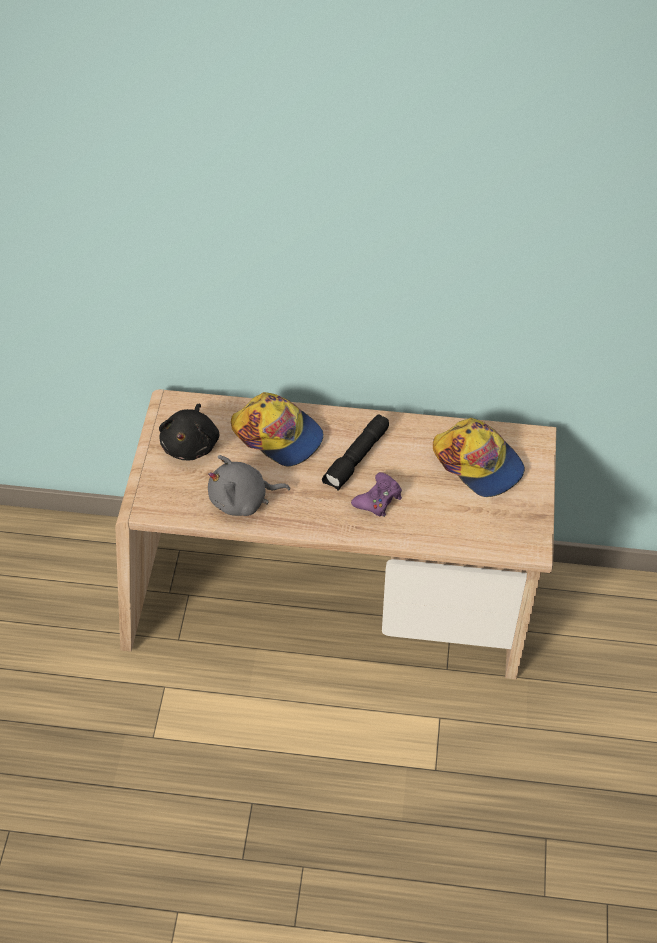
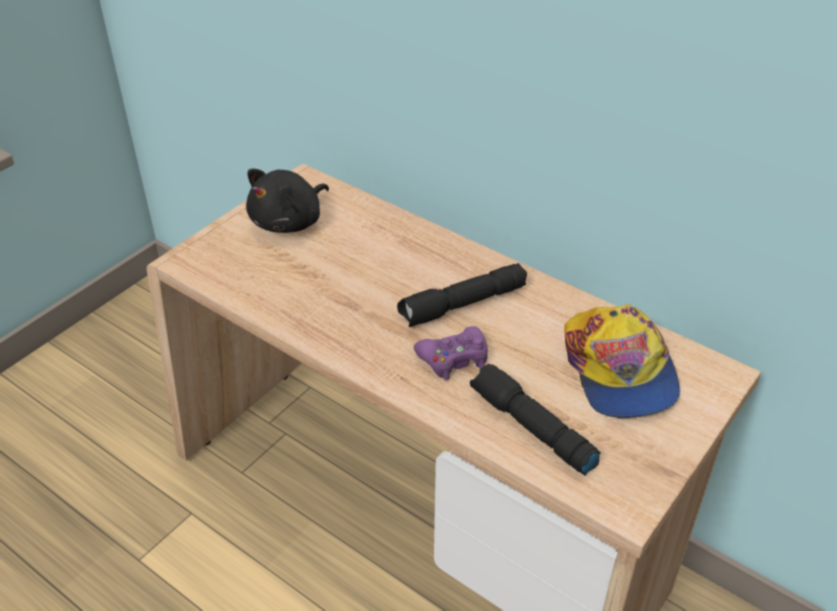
camera: 30 degrees right, 10 degrees down
(243, 500) = (294, 295): grey plush toy -> none
(278, 435) = (391, 248): cap -> none
(453, 524) = (530, 428): none -> black flashlight

